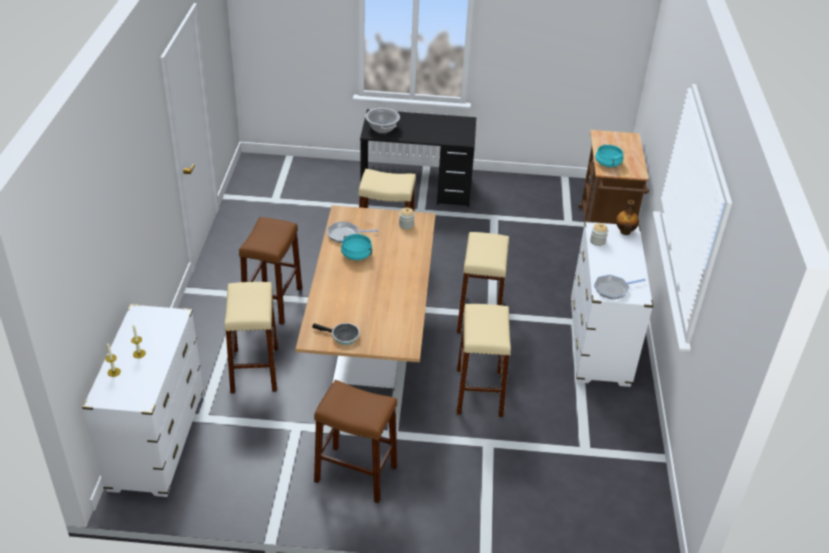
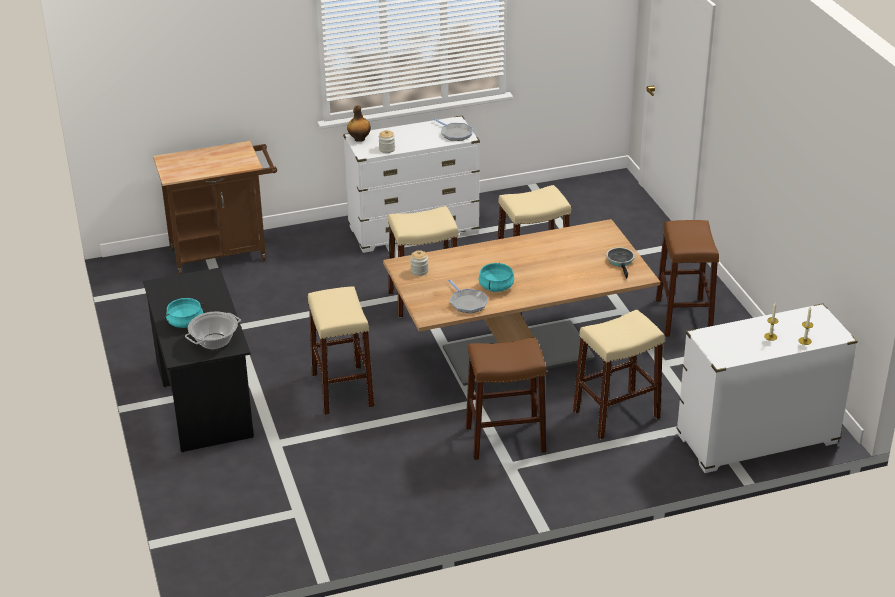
camera: 110 degrees left, 5 degrees down
(607, 163) = (233, 164): turquoise cooking pot -> turquoise cooking pot (185, 322)

